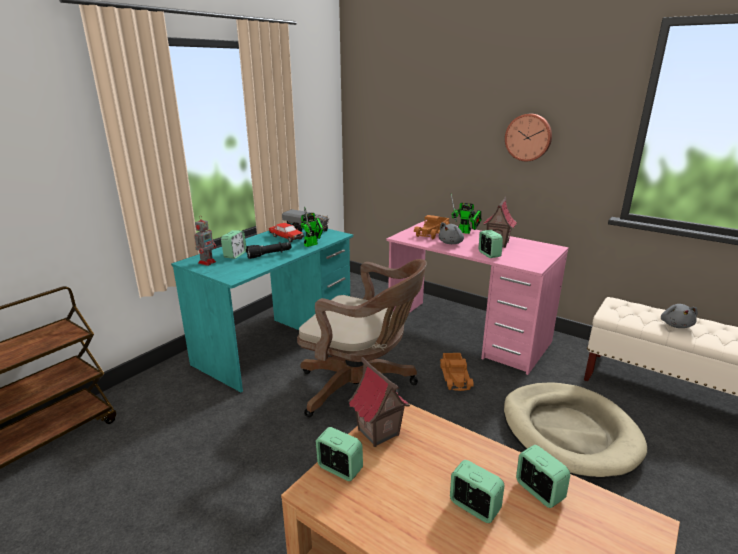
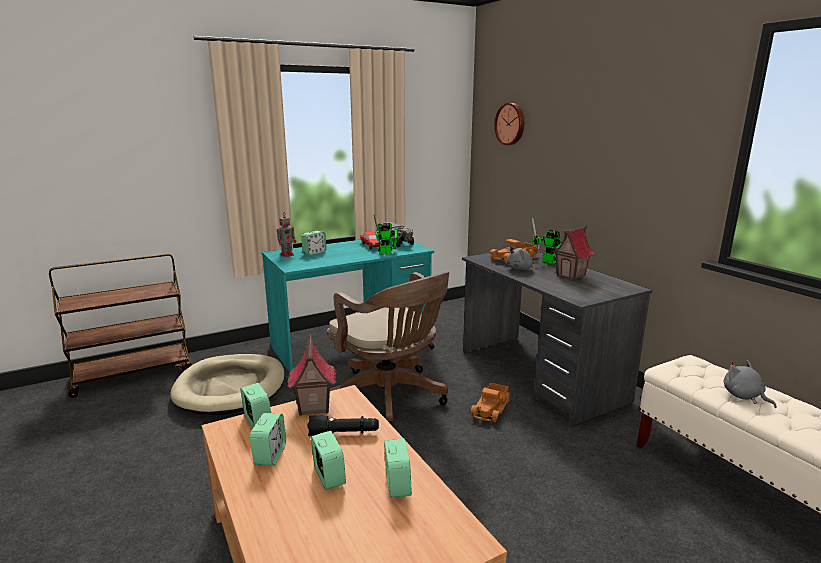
camera: 25 degrees right, 5 degrees down
(269, 255) = (341, 256): black flashlight -> black flashlight (344, 433)
(467, 335) = (540, 375): pink desk -> grey desk
(489, 254) = (546, 283): alarm clock -> alarm clock (270, 455)
(528, 137) = (627, 163): wall clock -> wall clock (510, 124)
(568, 432) = (569, 487): beige dog bed -> beige dog bed (231, 388)
(676, 325) = (744, 396): grey plush toy -> grey plush toy turned 120 degrees clockwise

